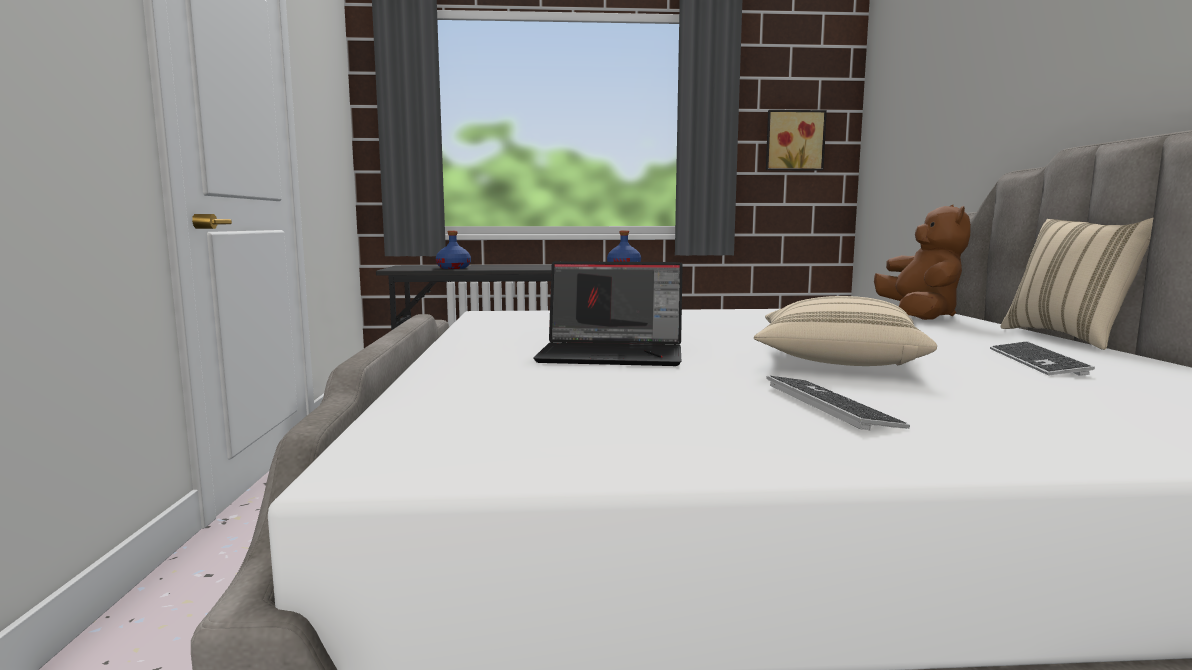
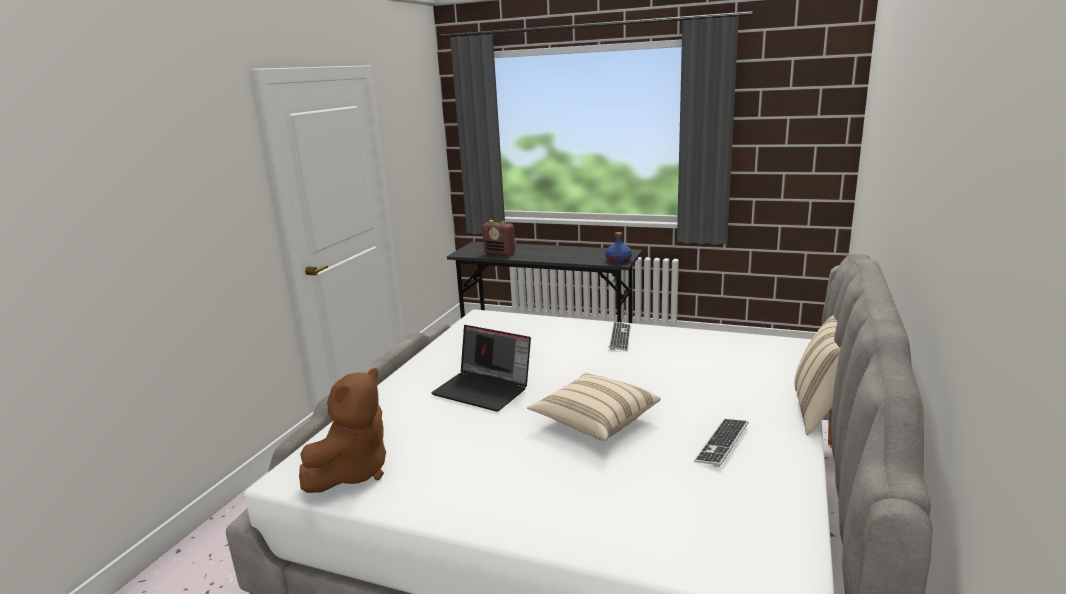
camera: 25 degrees right, 10 degrees up
(454, 268) = (500, 253): blue bottle -> radio
(794, 141) = (792, 145): picture -> none
(829, 405) = (516, 469): keyboard -> keyboard (620, 337)
(919, 315) = (773, 356): brown plush toy -> brown plush toy (353, 472)

